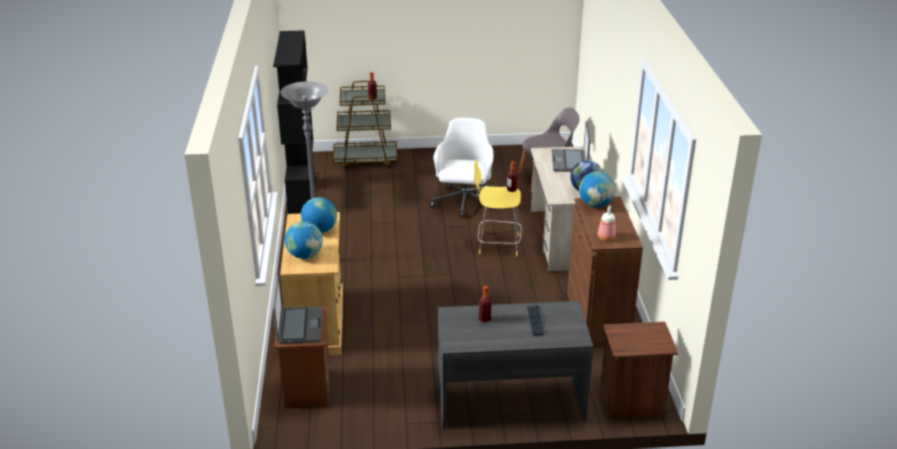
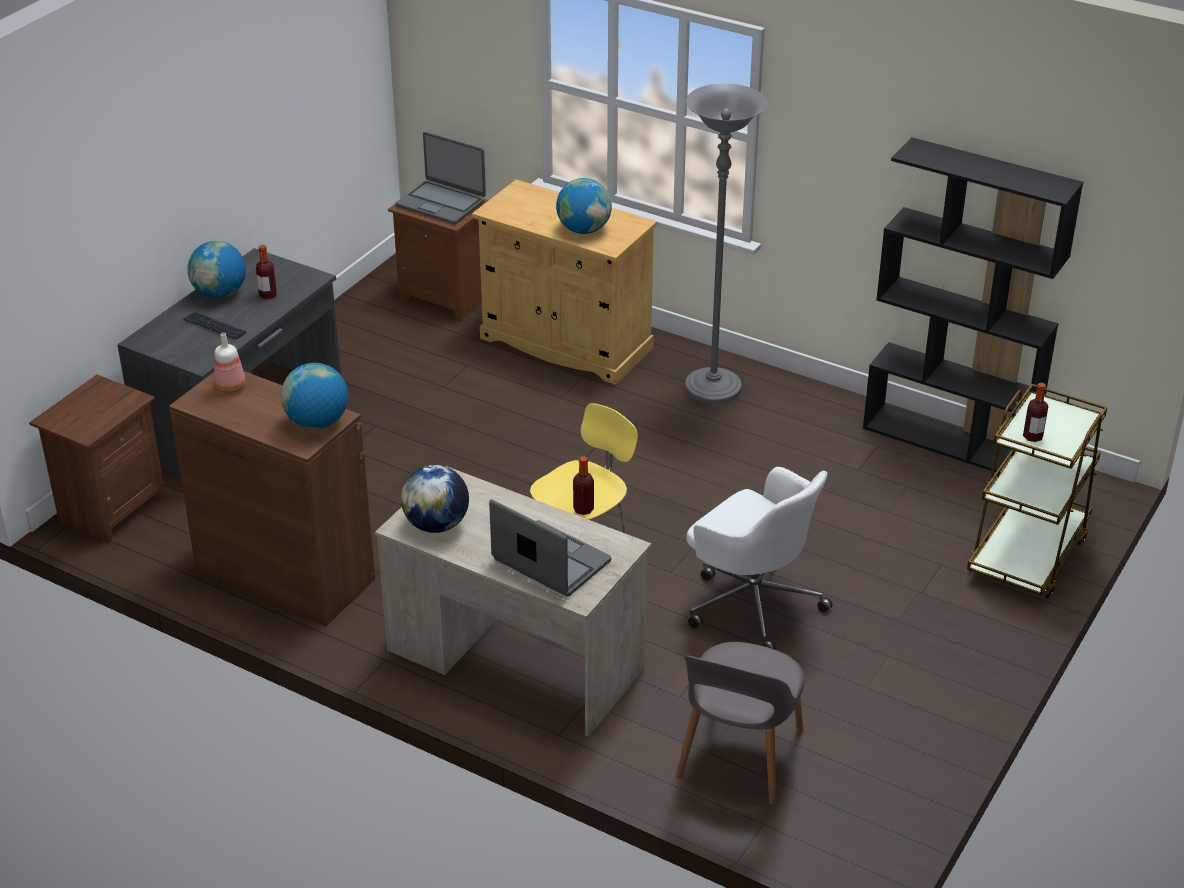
camera: 125 degrees right, 5 degrees up
(305, 255) = (536, 204): globe -> globe (220, 294)

